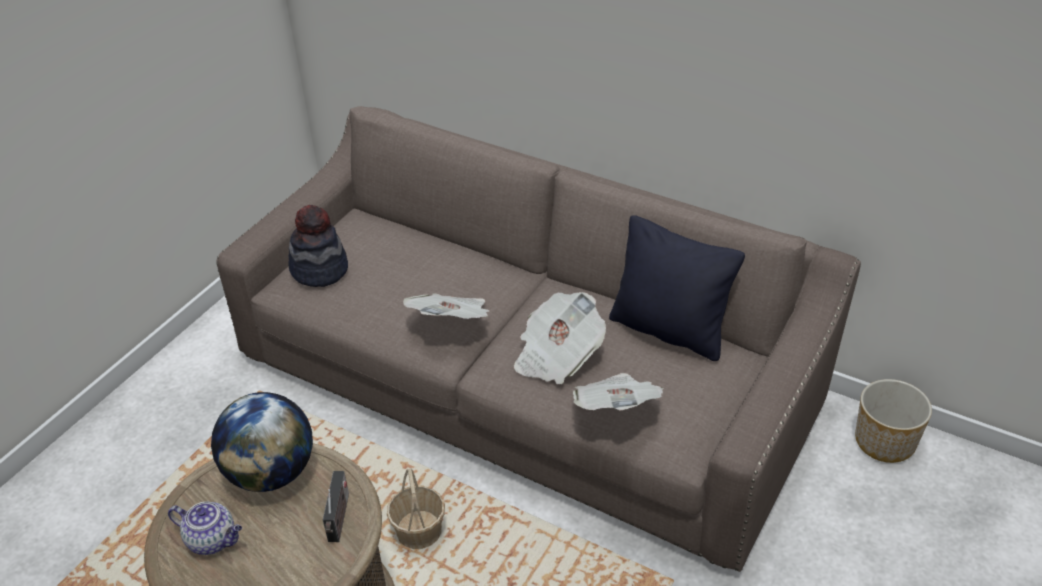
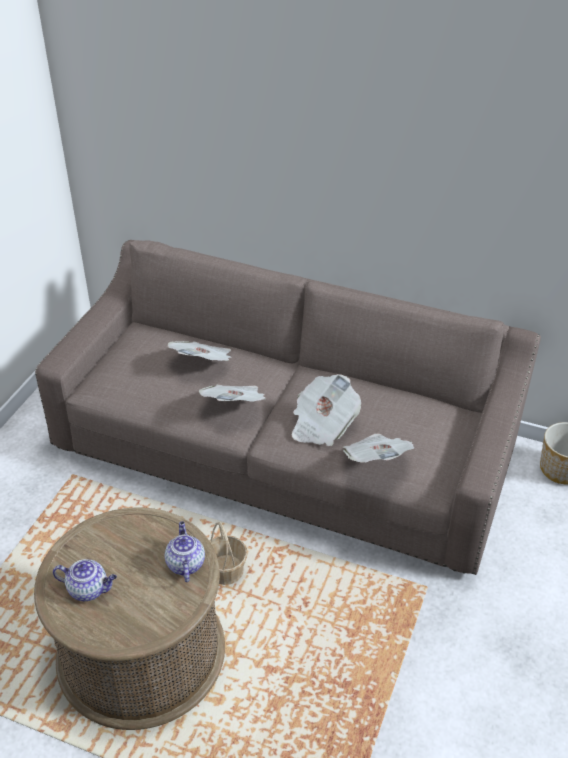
camera: 10 degrees left, 0 degrees up
(271, 473) = (123, 533): globe -> none
(319, 269) = (119, 373): hat -> none
(339, 520) = (185, 564): radio -> teapot
(425, 266) = (204, 363): none -> newspaper
(669, 330) = (403, 398): black pillow -> none

